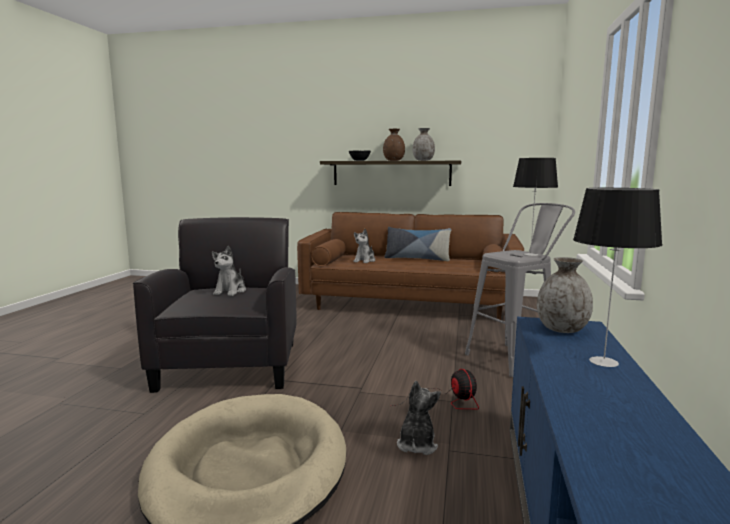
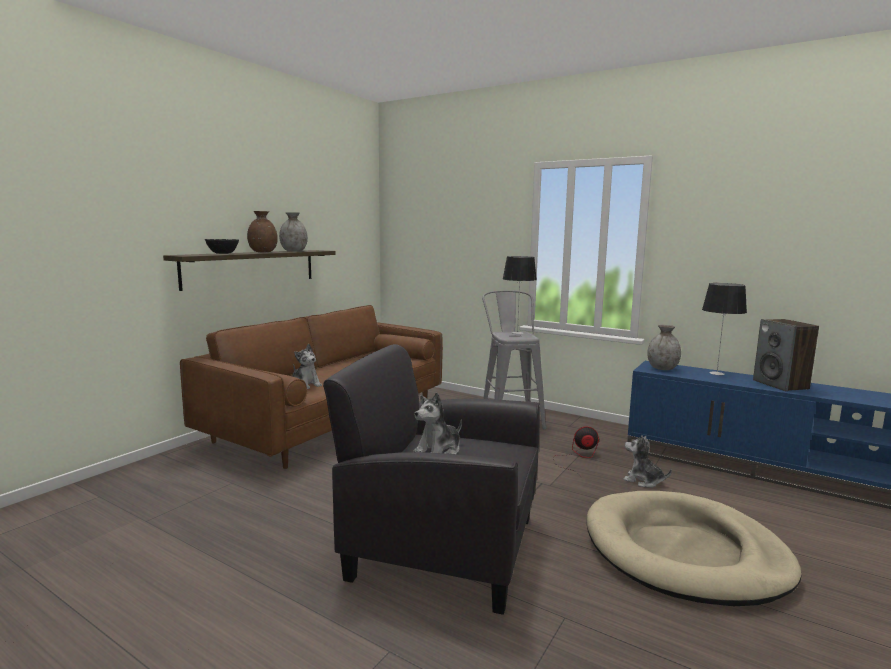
camera: 70 degrees left, 0 degrees up
(230, 291) = (438, 451): plush toy -> plush toy turned 105 degrees clockwise
(417, 258) = (329, 367): pillow -> none
(610, 411) = (781, 385): none -> speaker

